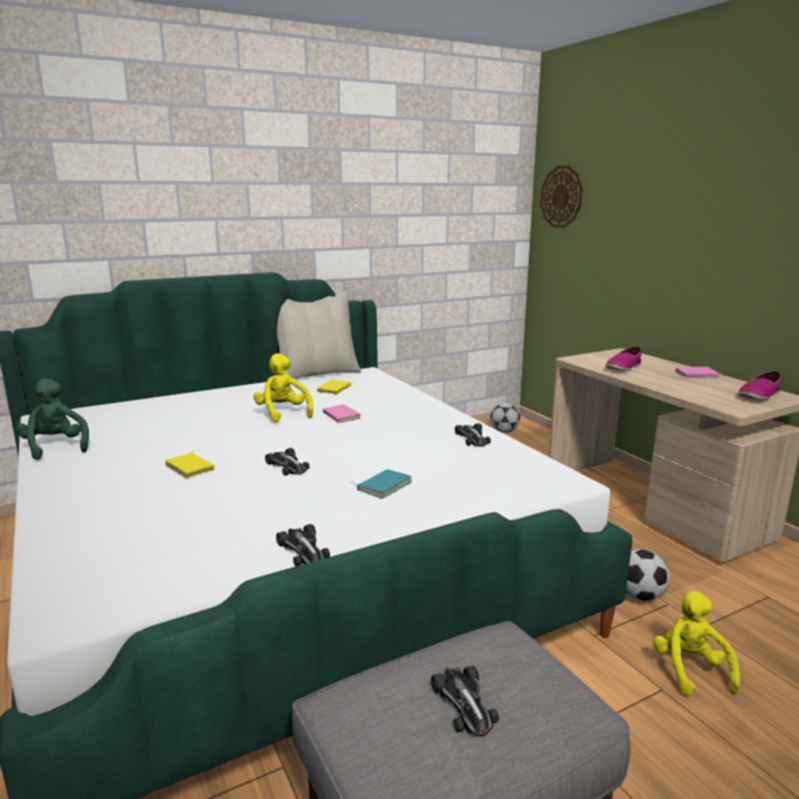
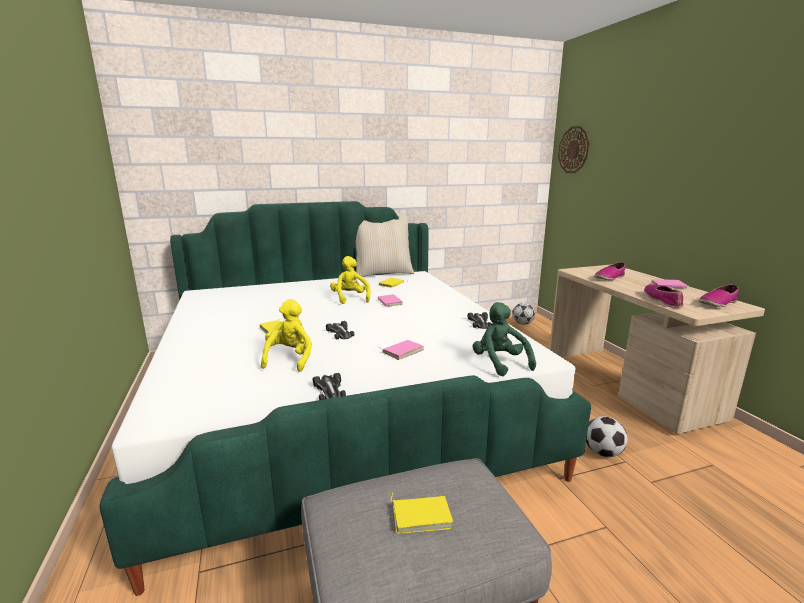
camera: 10 degrees right, 0 degrees up
(56, 447) = (196, 311): green plush toy -> green plush toy (500, 363)
(383, 486) = (402, 351): turquoise book -> pink book
(464, 704) = (421, 515): toy car -> yellow book
(690, 669) = (633, 514): yellow plush toy -> yellow plush toy (290, 359)
(696, 395) = (663, 300): none -> shoe

